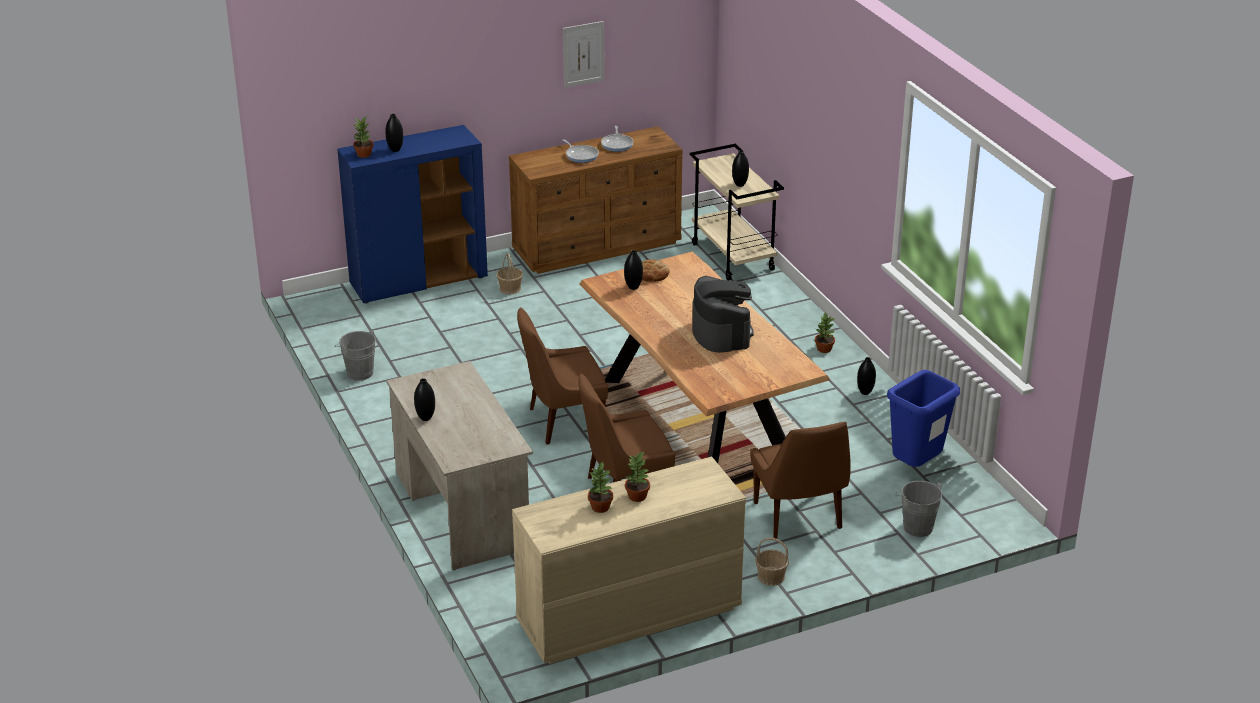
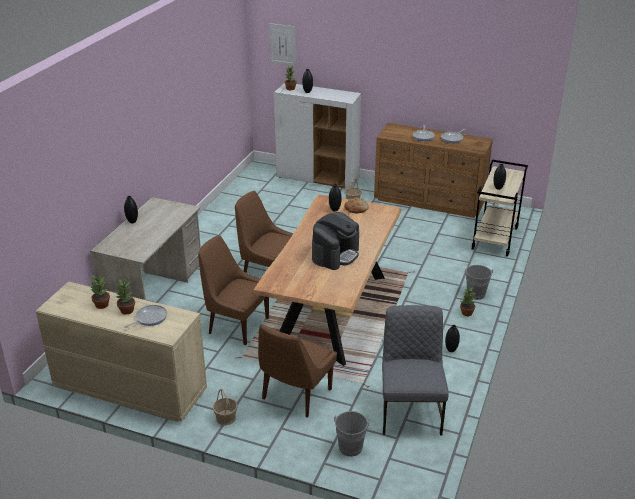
camera: 45 degrees right, 0 degrees up
(358, 372) = (224, 205): grey bucket -> grey bucket (475, 293)
(419, 281) = (318, 178): blue cabinet -> white cabinet
(583, 54) = (446, 72): picture -> picture (282, 44)
(674, 489) = (149, 318): none -> frying pan
(916, 467) = (410, 411): blue trash can -> grey chair

